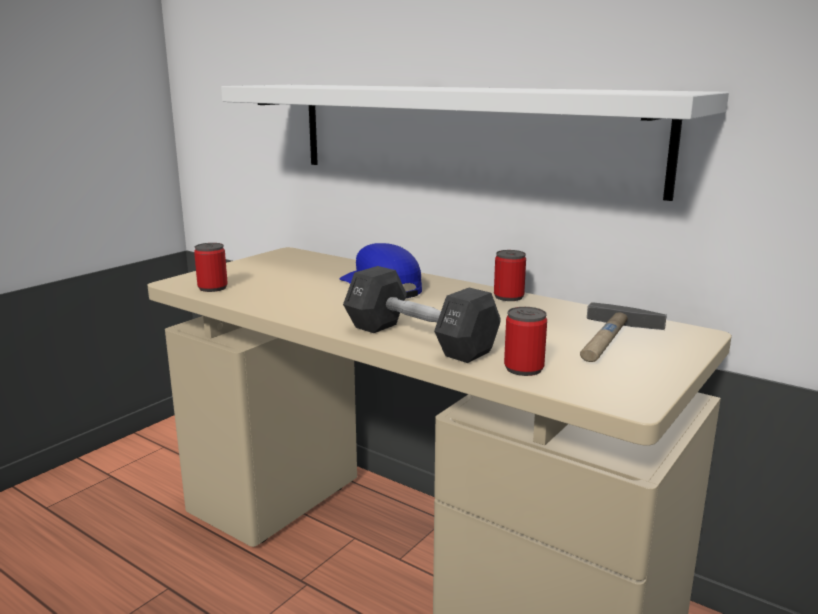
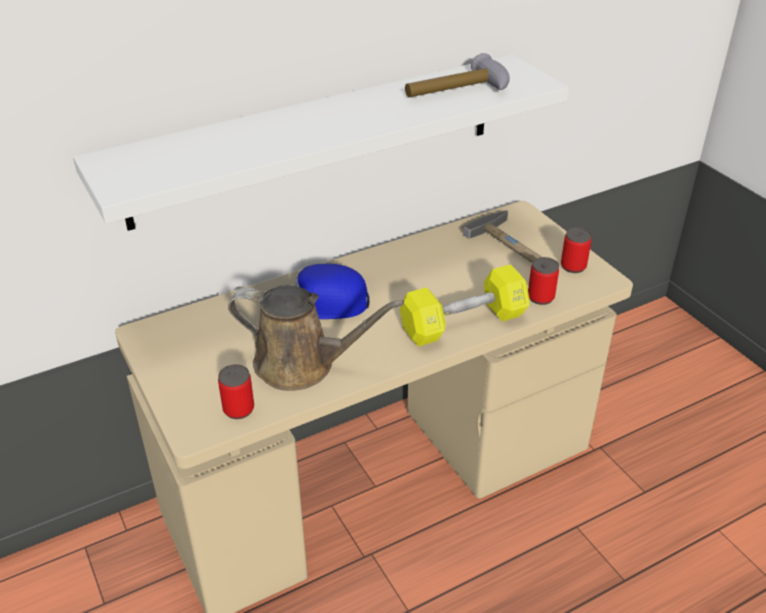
camera: 65 degrees left, 20 degrees up
(286, 295) = (302, 365): none -> brown watering can
(419, 339) = (463, 323): black dumbbell -> yellow dumbbell
(508, 297) = (398, 252): can -> can (573, 266)
(569, 90) = (458, 92): none -> hammer

